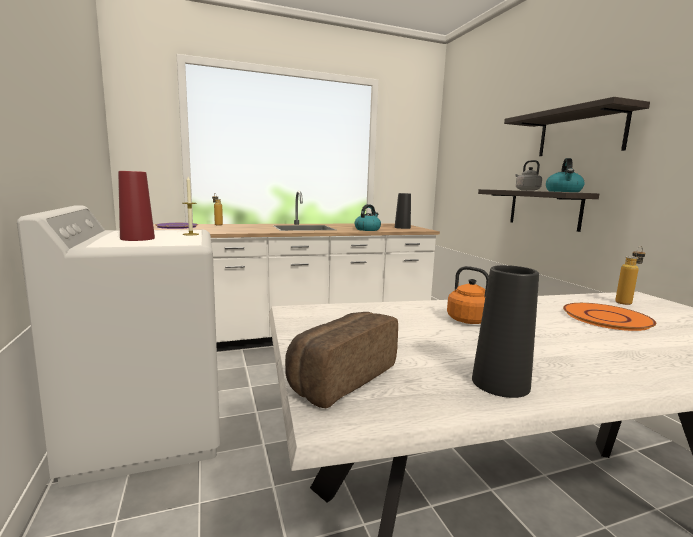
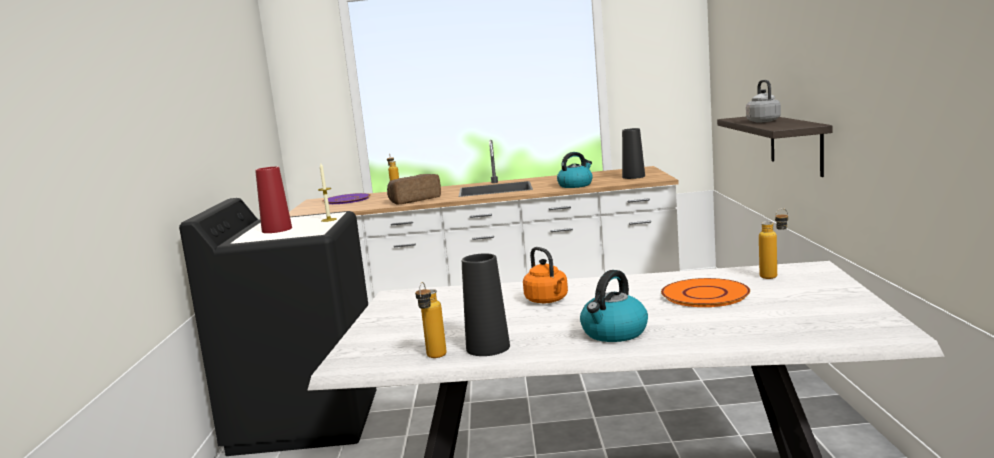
camera: 20 degrees right, 0 degrees up
(149, 430) = (306, 419): white washing machine -> black washing machine
(339, 377) = (374, 343): bread -> bread (414, 200)
(454, 402) = (434, 358): none -> bottle
(563, 191) = (788, 125): kettle -> kettle (614, 333)
(580, 133) = (813, 41): shelf -> none

